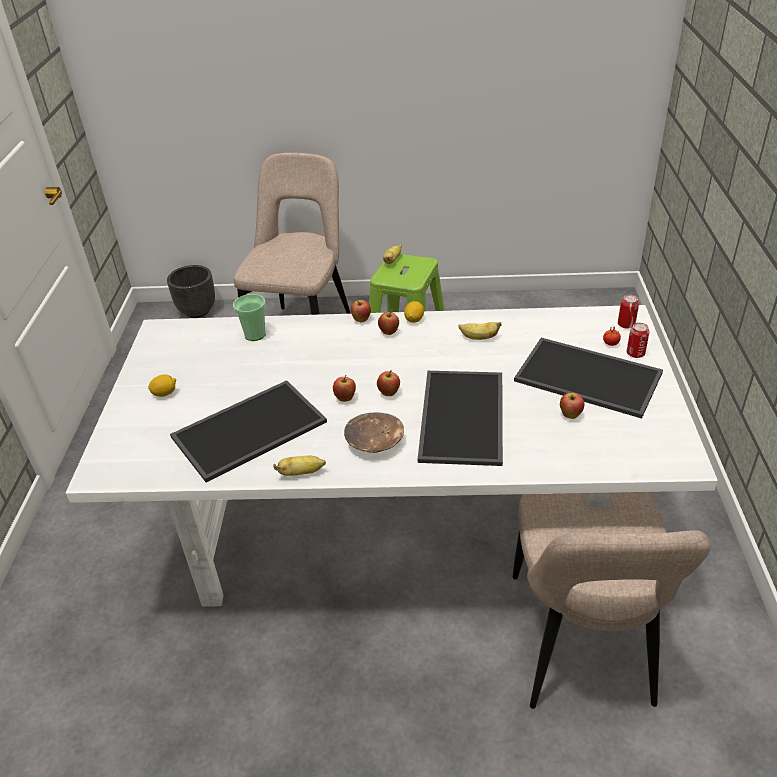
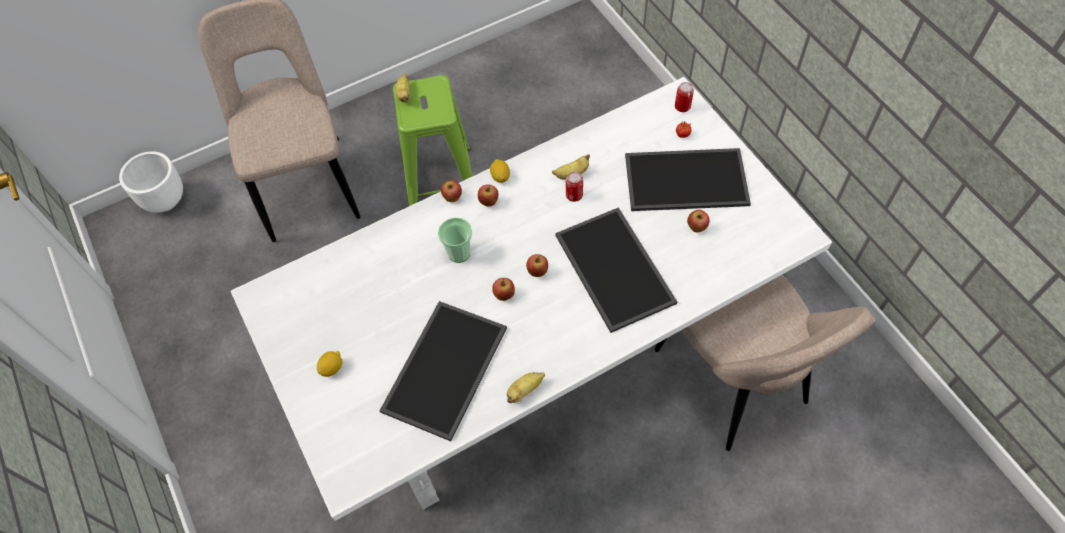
camera: 30 degrees left, 20 degrees up
(198, 311) = (165, 200): black planter -> white planter
(255, 335) = (363, 260): cup -> cup (459, 253)
(375, 442) = (562, 329): brown bowl -> none
(635, 354) = (707, 137): can -> can (574, 195)

